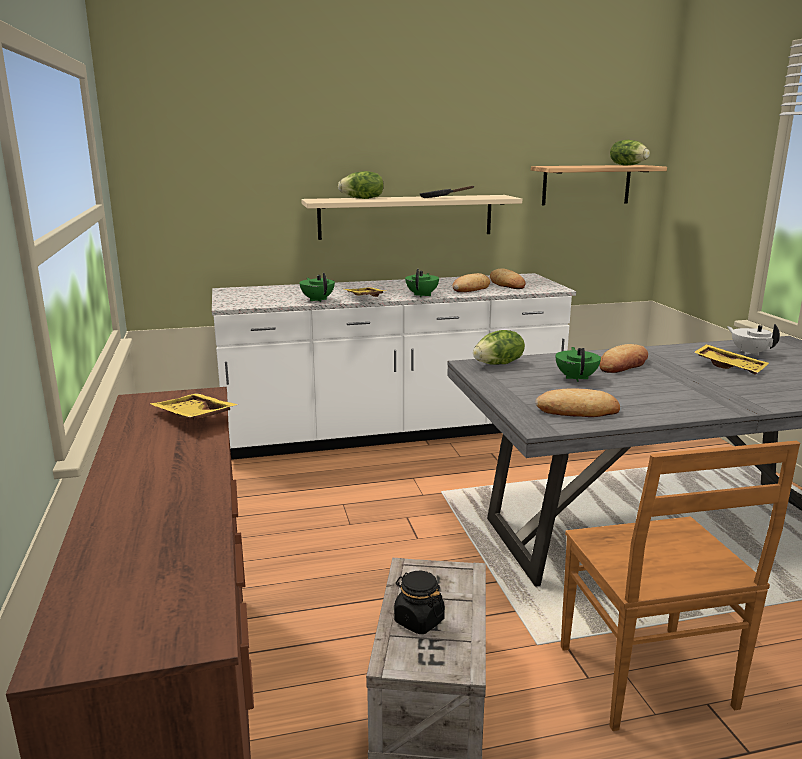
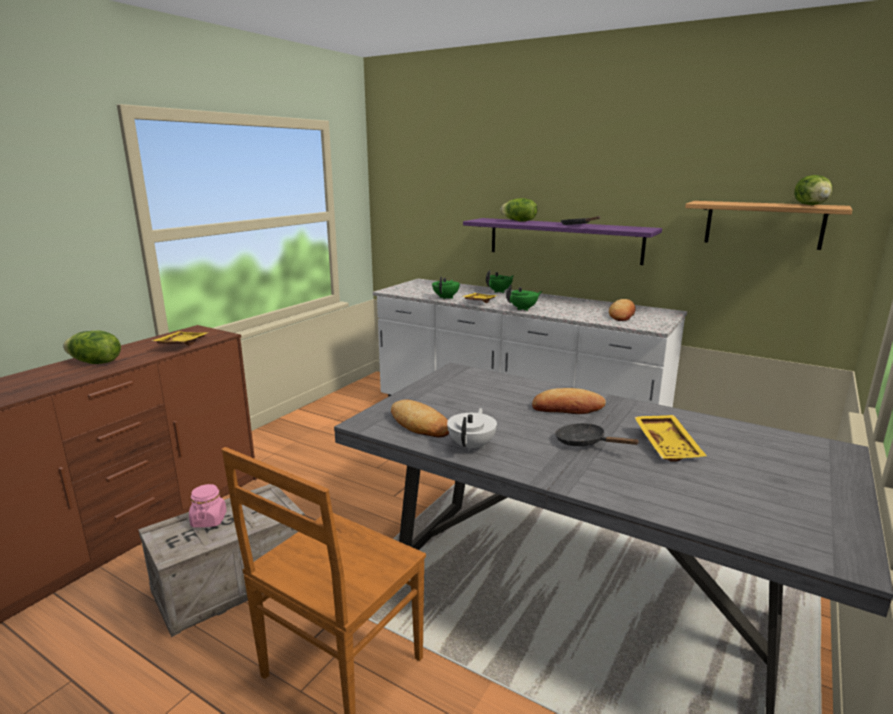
camera: 45 degrees right, 0 degrees up
(406, 216) = (563, 240): beige shelf -> purple shelf
(418, 620) = (209, 520): black jar -> pink jar
(471, 288) = (579, 312): bread -> none
(499, 364) = (474, 375): lettuce -> lettuce (95, 363)
(576, 378) = (495, 403): green teapot -> green teapot (499, 291)
(695, 381) = (585, 443): none -> black frying pan
(749, 353) = (740, 443): white teapot -> white teapot (472, 446)

